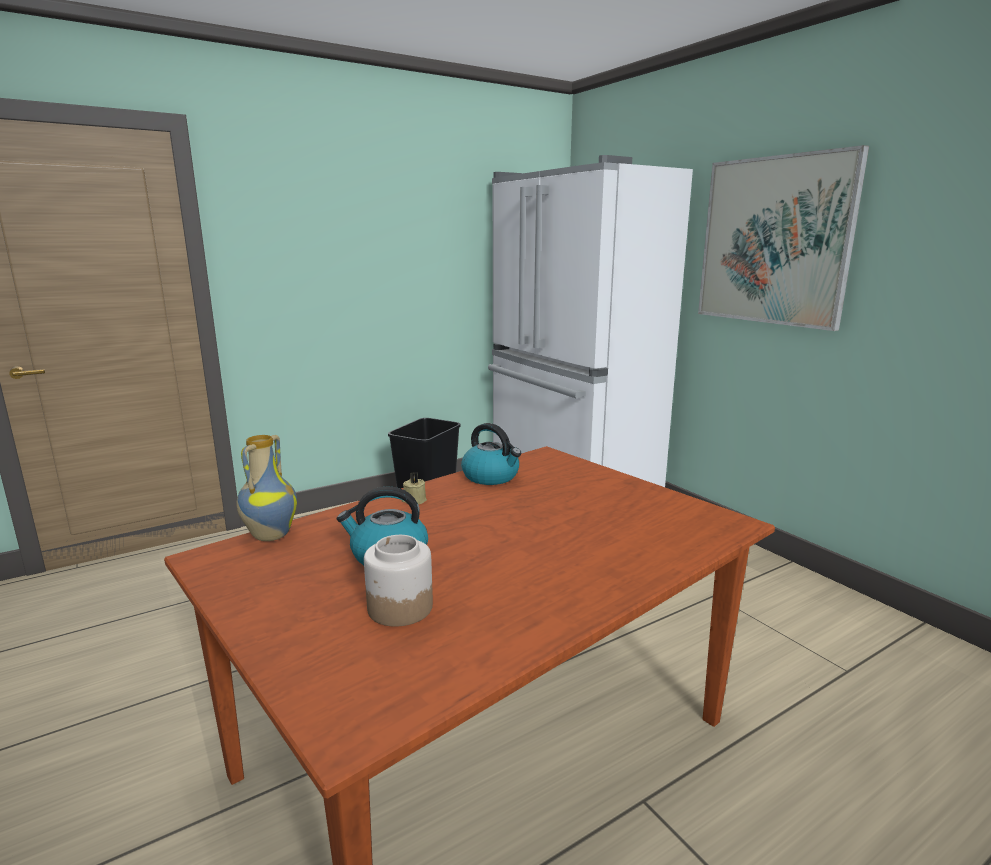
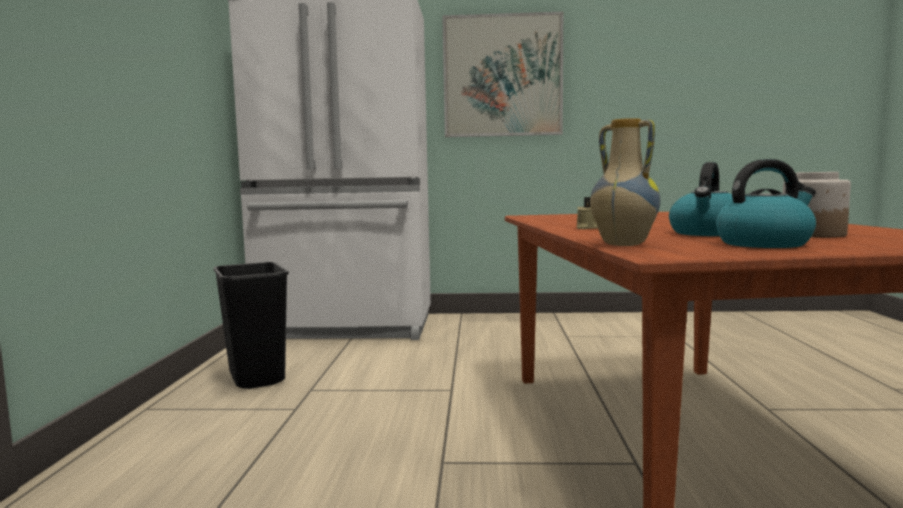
camera: 55 degrees left, 10 degrees down
(491, 477) = (558, 220): kettle -> kettle (764, 243)

